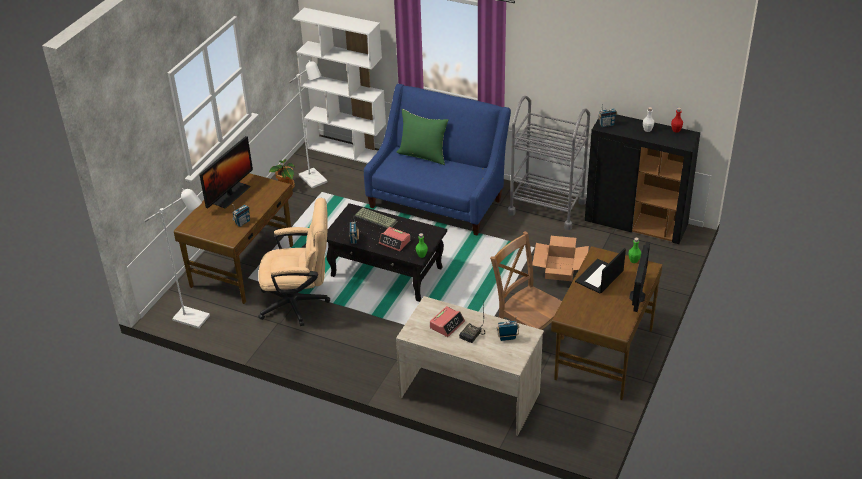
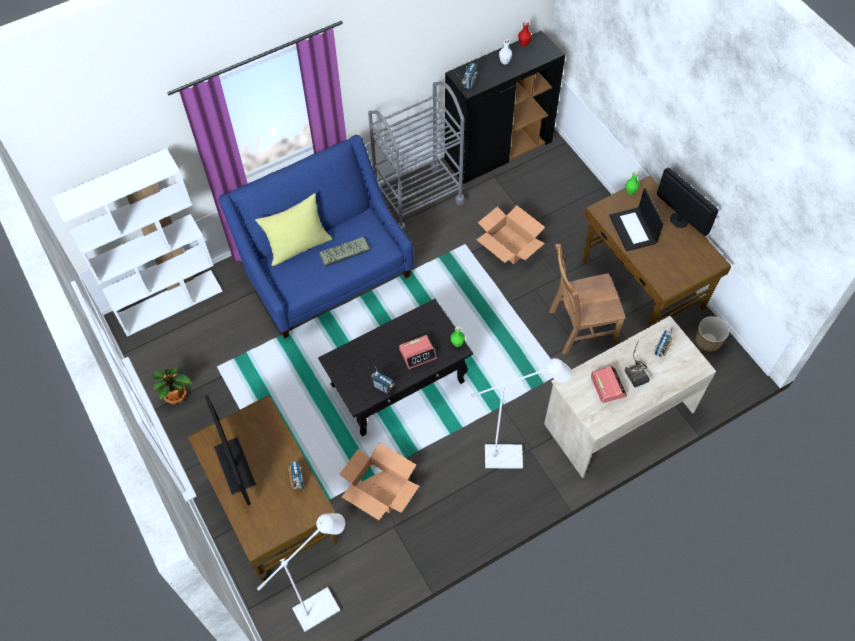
camera: 55 degrees left, 20 degrees up
(300, 303) = (380, 488): beige office chair -> cardboard box
(316, 181) = (193, 361): white floor lamp -> white floor lamp (511, 456)
(376, 219) = (367, 348): keyboard -> keyboard (345, 251)
(423, 155) = (298, 246): green pillow -> yellow pillow
(593, 415) = (708, 341): none -> planter

